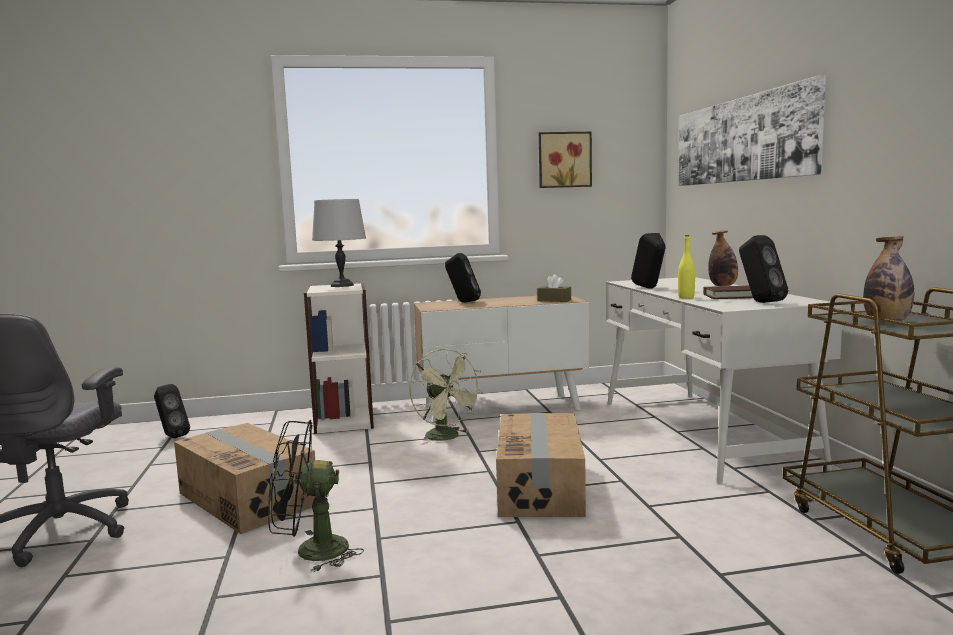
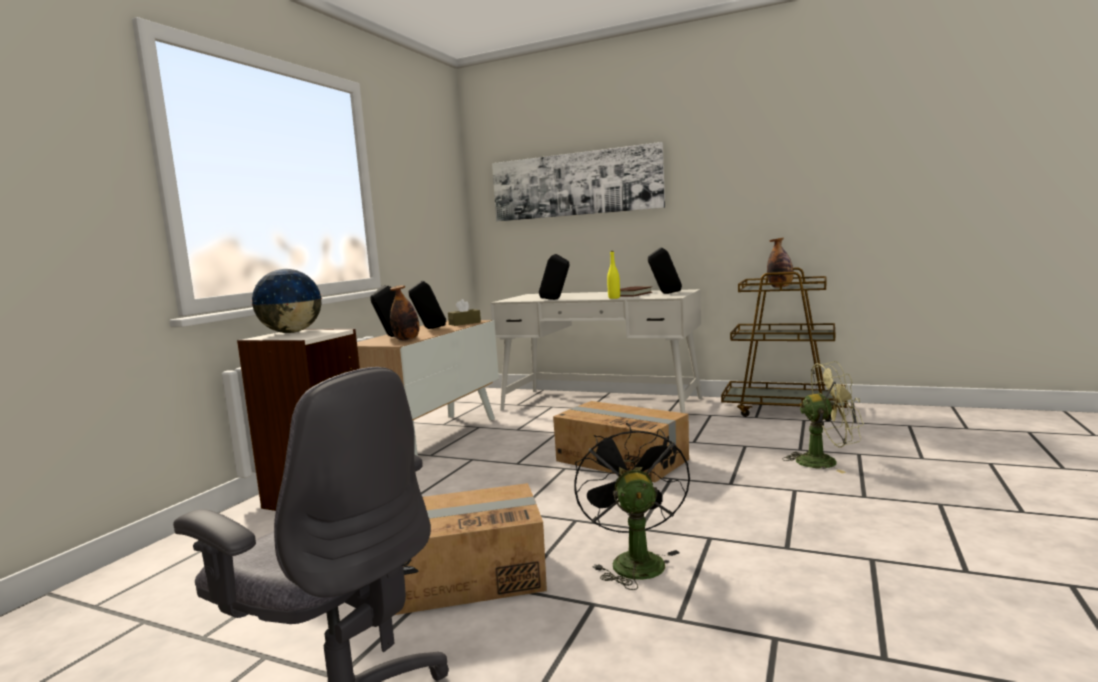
camera: 55 degrees left, 0 degrees up
(171, 436) = (112, 611): black speaker -> black speaker (429, 328)
(310, 552) = (633, 560): black fan -> black fan turned 150 degrees clockwise
(342, 285) = (292, 332): grey table lamp -> globe
(447, 438) = (464, 467): green fan -> green fan (825, 461)
(564, 160) = (413, 195): picture -> none
(723, 286) = (585, 293): bottle -> bottle (406, 340)

